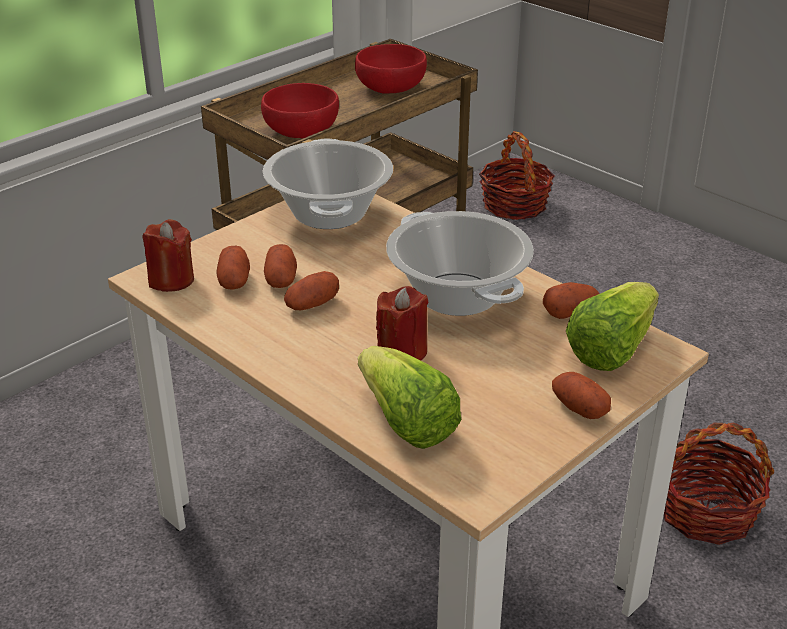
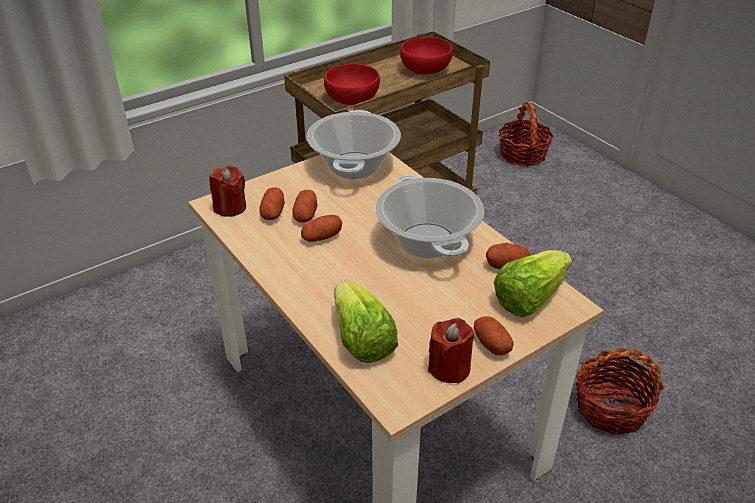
camera: 10 degrees right, 5 degrees up
(402, 351) = (375, 282): red candle -> red candle (449, 368)

